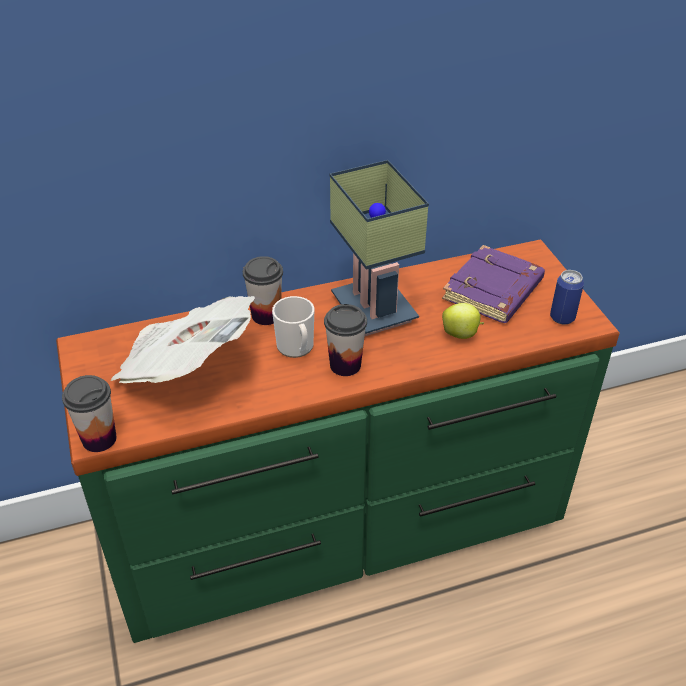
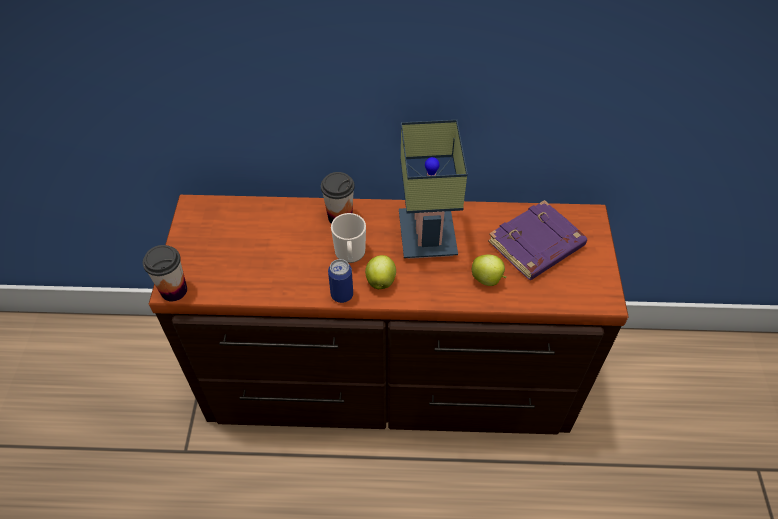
camera: 20 degrees right, 10 degrees up
(186, 367) = (260, 247): newspaper -> none
(341, 526) = (389, 381): green dresser -> brown dresser
(345, 365) = (380, 281): cup -> apple
(562, 317) = (583, 288): can -> can (342, 295)

